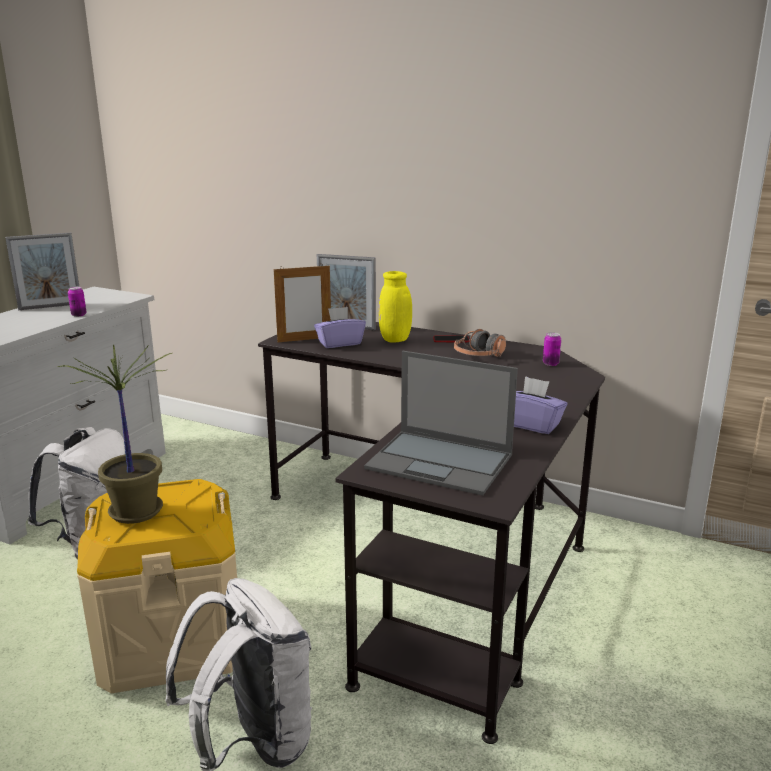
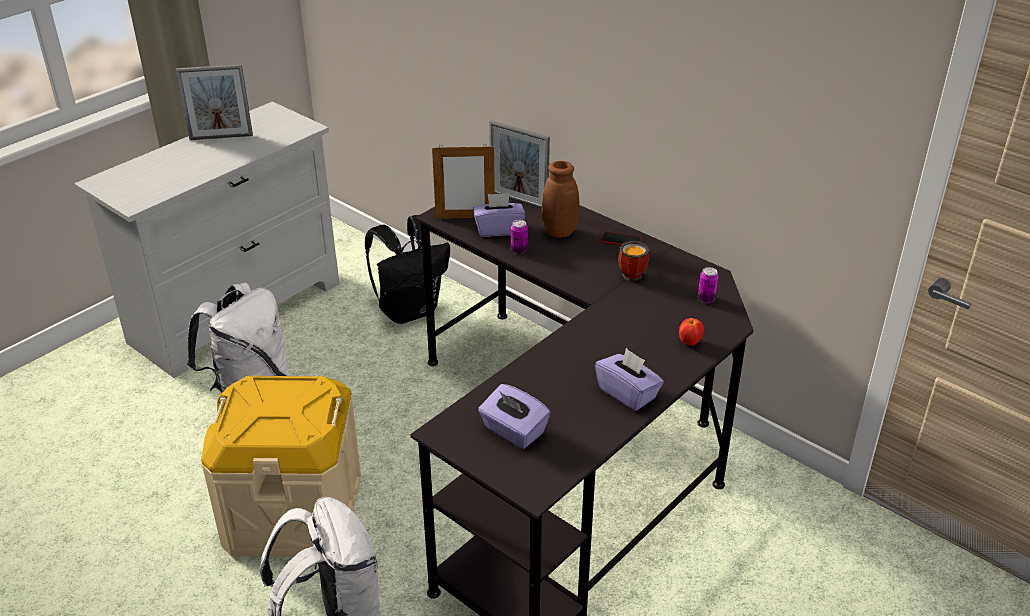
camera: 15 degrees right, 15 degrees up
(79, 315) = (245, 157): can -> can (519, 250)
(134, 511) = (257, 408): potted plant -> none
(239, 463) = (410, 310): none -> black backpack
(395, 341) = (559, 234): yellow vase -> brown vase
(441, 462) = (513, 431): laptop -> purple tissue box
(479, 356) = (635, 274): headphones -> mug
(559, 388) = (689, 342): none -> apple

